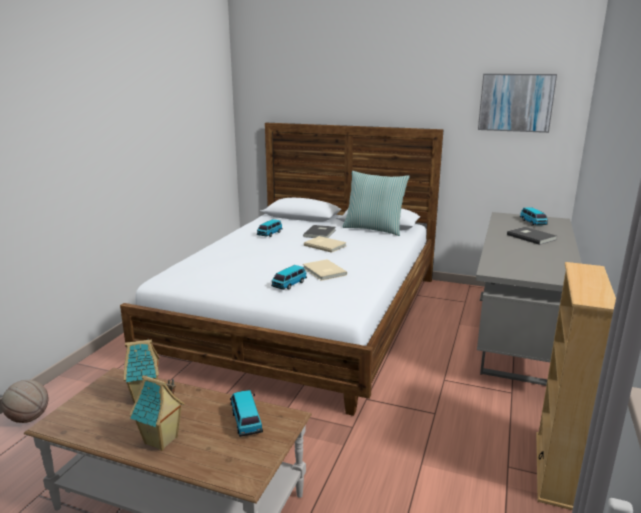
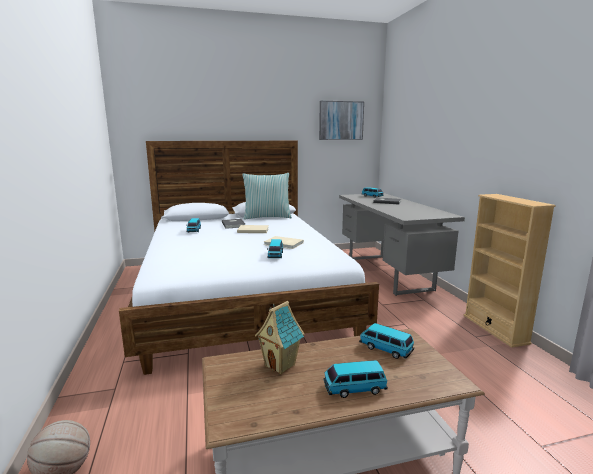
camera: 35 degrees left, 5 degrees down
(161, 441) = (354, 388): toy house -> toy car

